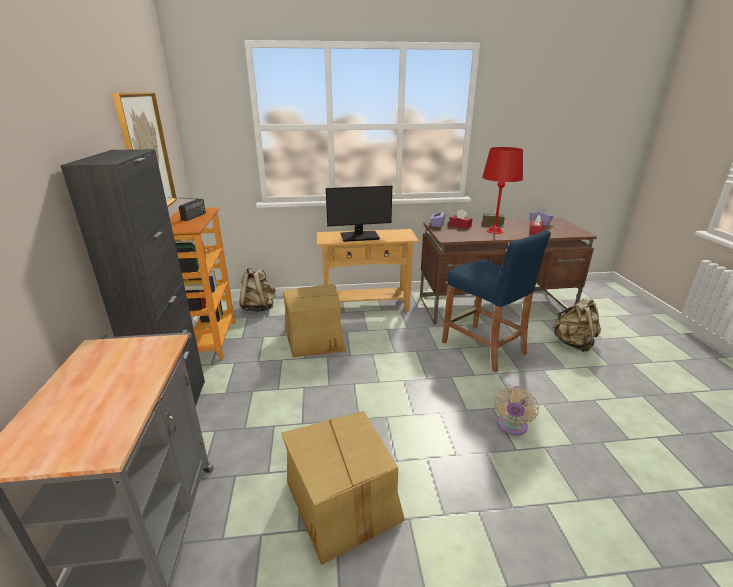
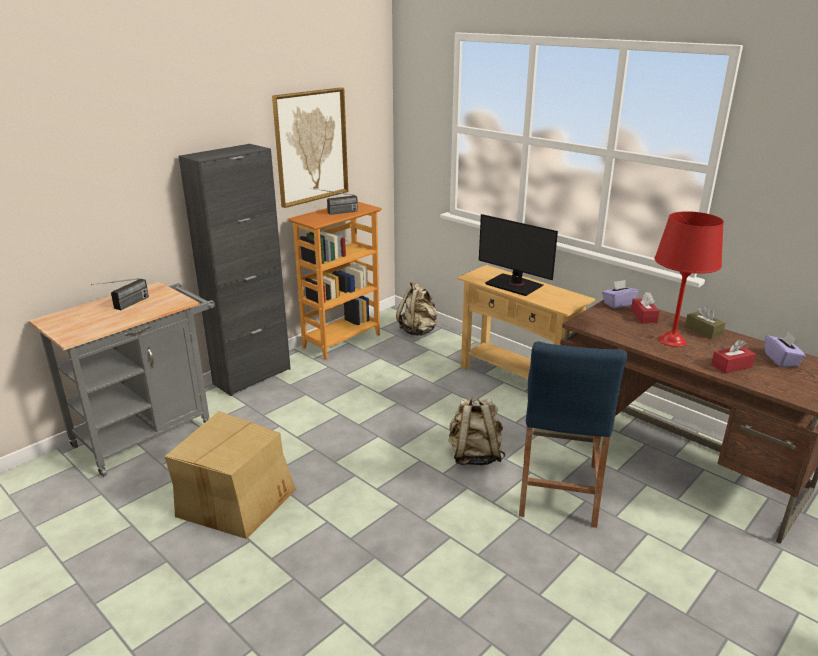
camera: 50 degrees right, 0 degrees up
(101, 381) = (124, 306): none -> radio
(316, 338) = (416, 382): cardboard box -> none
(511, 427) = (434, 561): beige fan -> none
(573, 343) = (691, 562): beige backpack -> beige backpack (474, 455)

